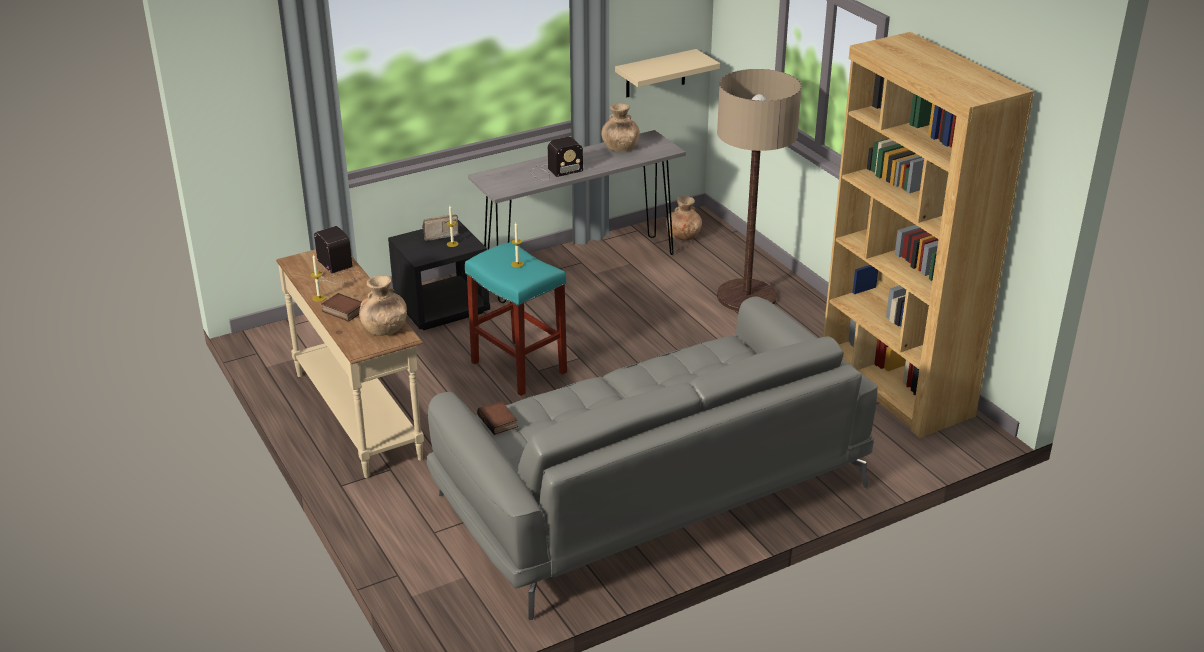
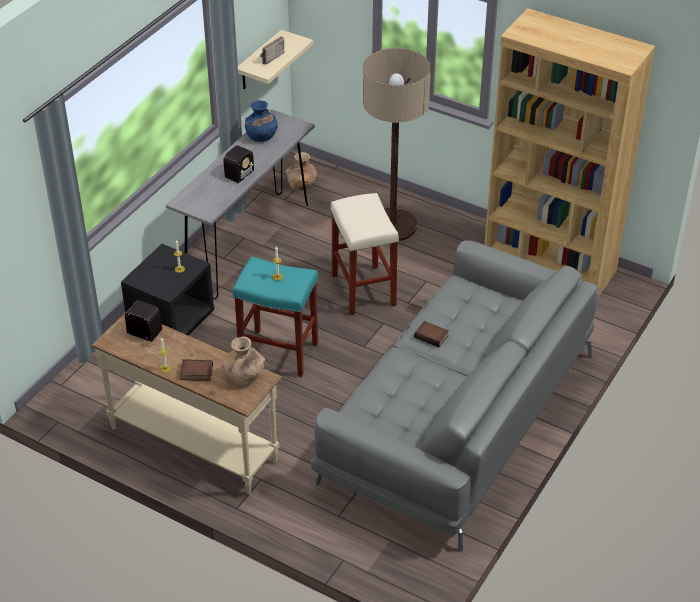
camera: 30 degrees left, 10 degrees up
(439, 235) = (161, 264): radio -> radio (269, 57)
(499, 421) = (362, 415): book -> book (432, 336)
(620, 148) = (261, 136): brown vase -> blue vase
(660, 341) = (362, 289): none -> beige stool

